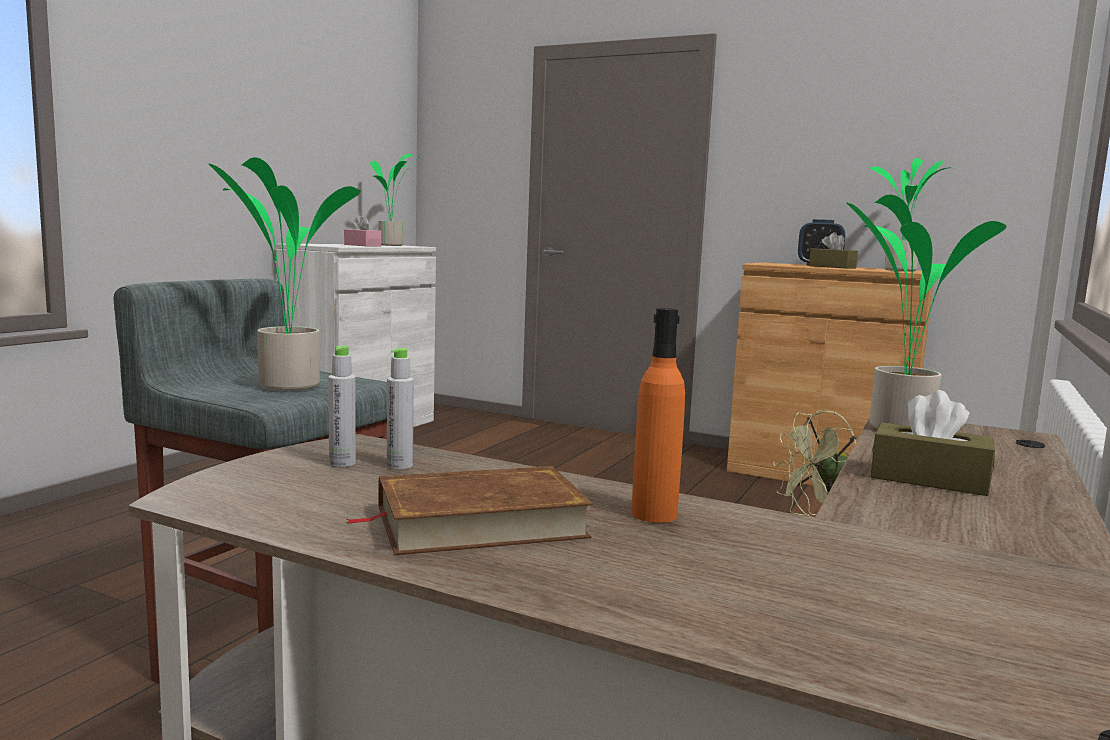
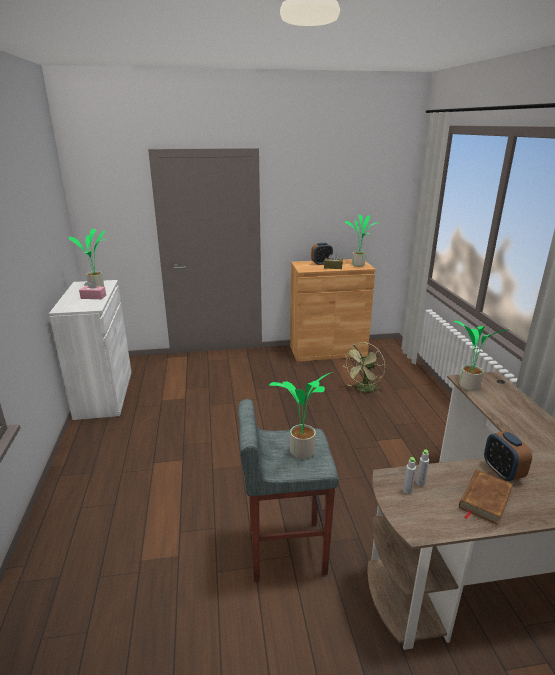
camera: 35 degrees left, 15 degrees up
(654, 514) = (502, 472): orange bottle -> alarm clock
(928, 479) = (513, 418): brown tissue box -> none

